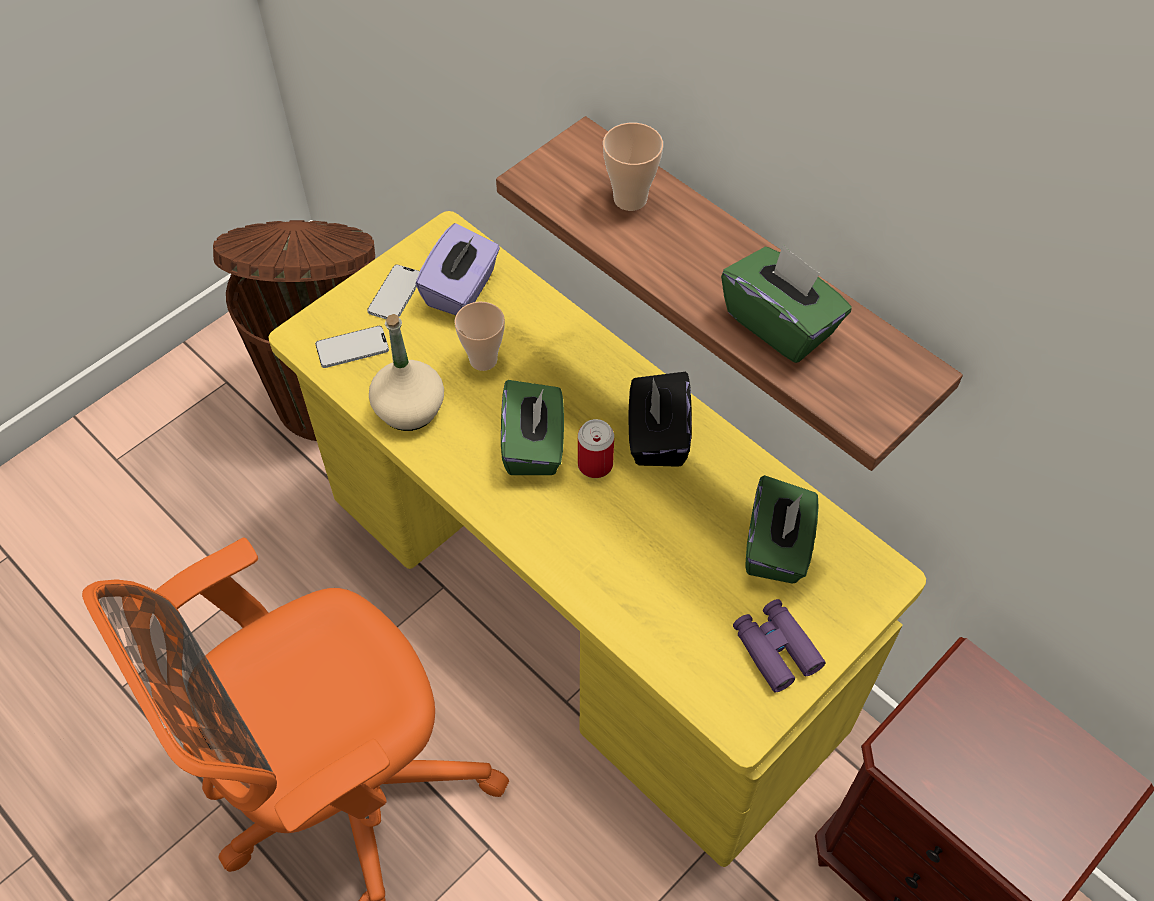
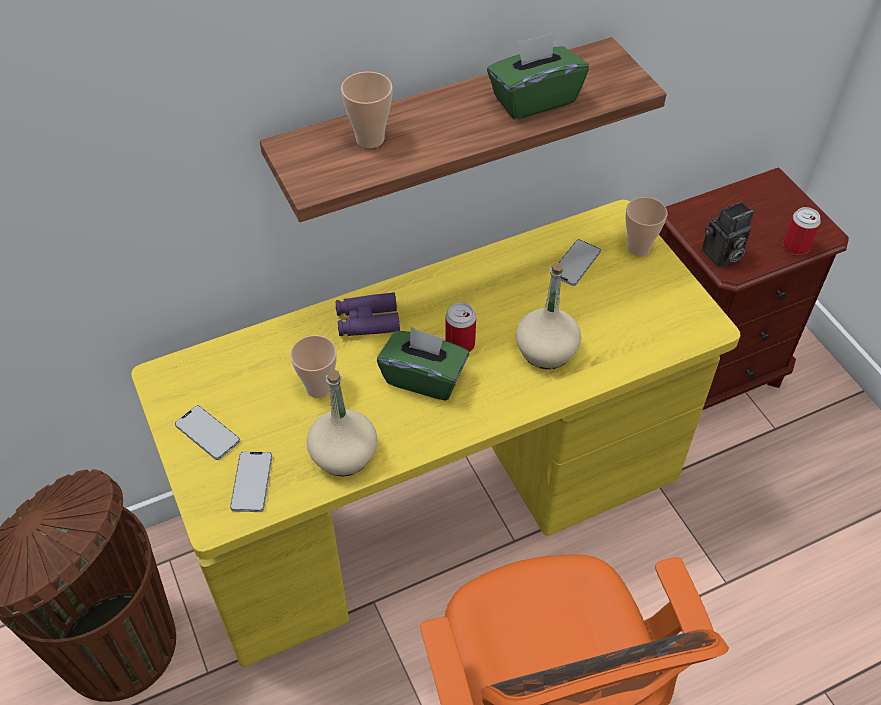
camera: 70 degrees left, 5 degrees down
(461, 289) = (232, 383): purple tissue box -> none
(622, 552) = (546, 350): none -> beige bottle
(657, 436) = (451, 299): black tissue box -> none
(775, 649) = (656, 291): purple binoculars -> purple binoculars (367, 321)
(777, 547) = (575, 263): green tissue box -> phone
(841, 612) = (638, 248): none -> cup
(915, 733) = (721, 256): none -> camera
(990, 833) = (796, 246): none -> can

